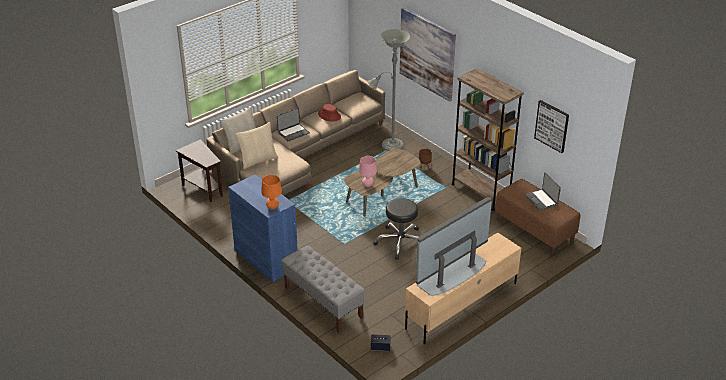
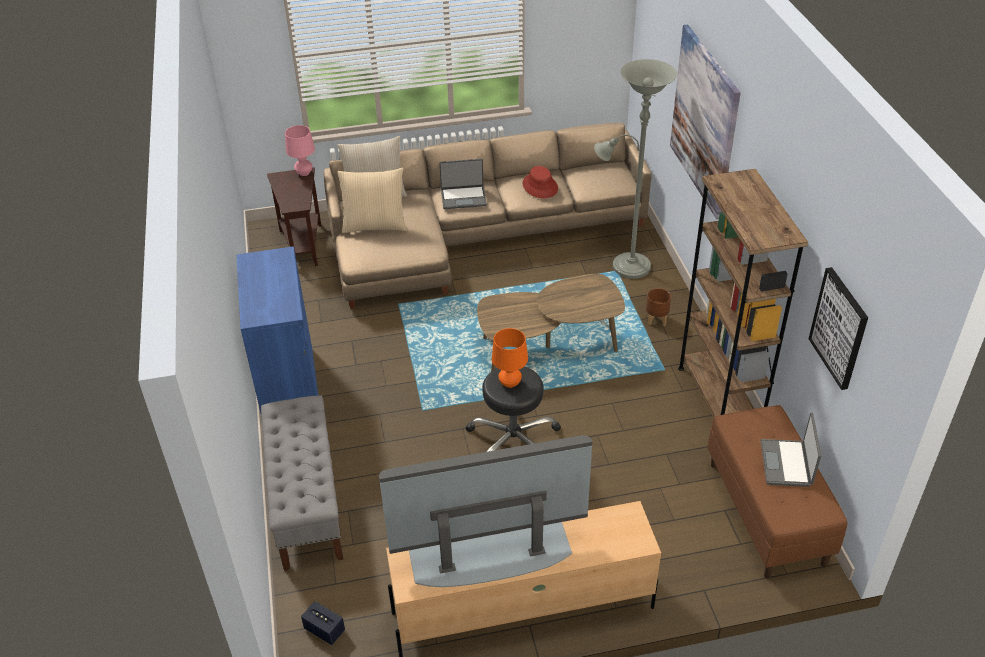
camera: 30 degrees right, 5 degrees up
(272, 207) = (264, 312): orange table lamp -> orange table lamp (510, 383)
(367, 185) = (509, 322): pink table lamp -> pink table lamp (304, 173)

